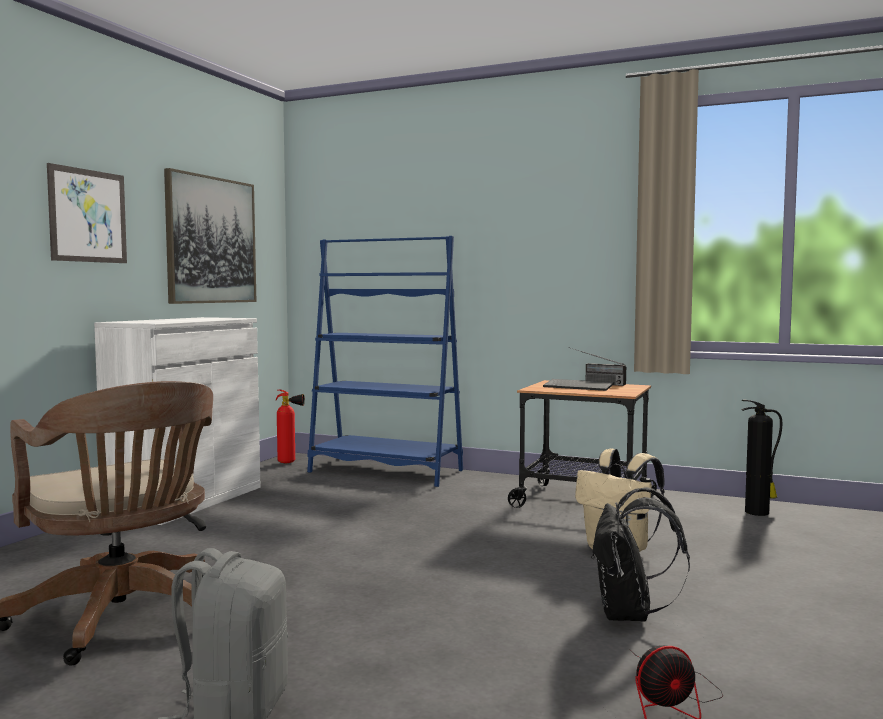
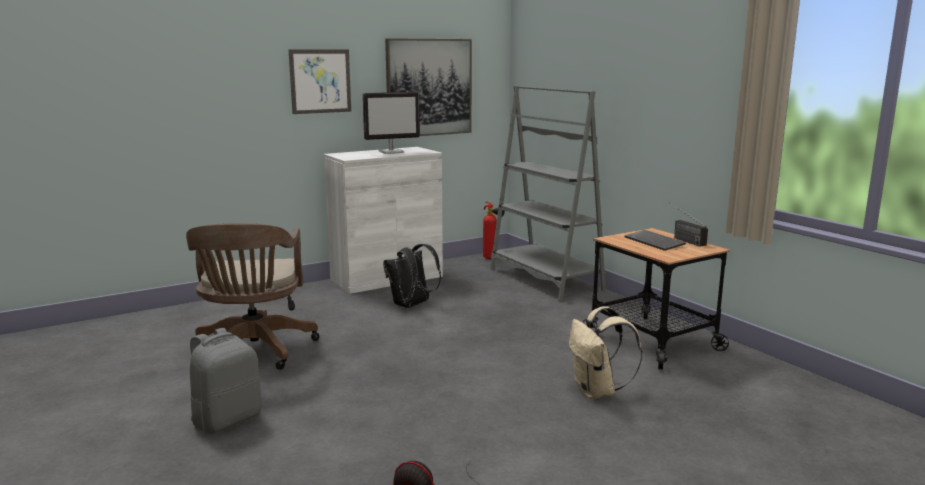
camera: 35 degrees right, 10 degrees up
(190, 319) = (391, 152): none -> monitor
(386, 471) = (545, 279): blue bookcase -> grey bookcase
(630, 615) = (514, 440): black backpack -> black backpack (411, 305)
(758, 512) = (797, 391): fire extinguisher -> none

